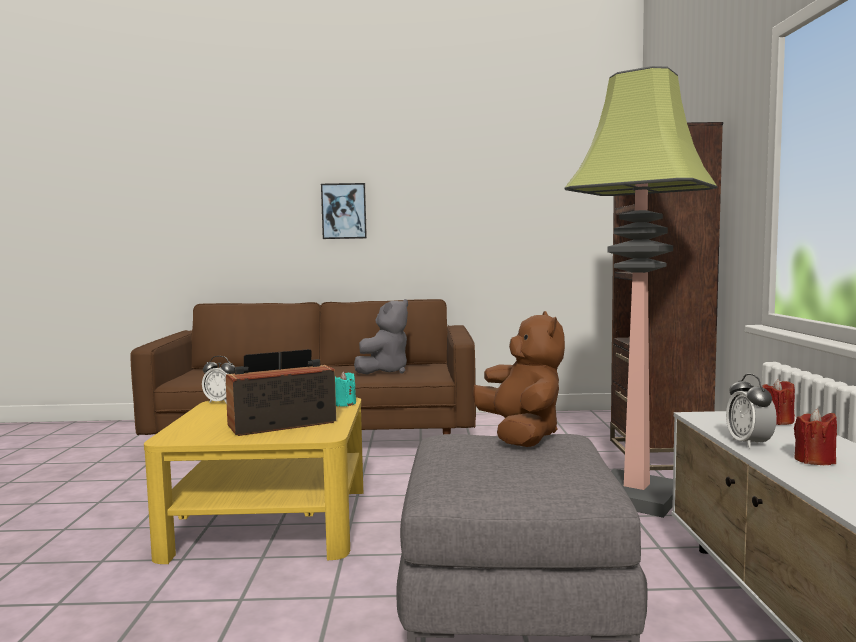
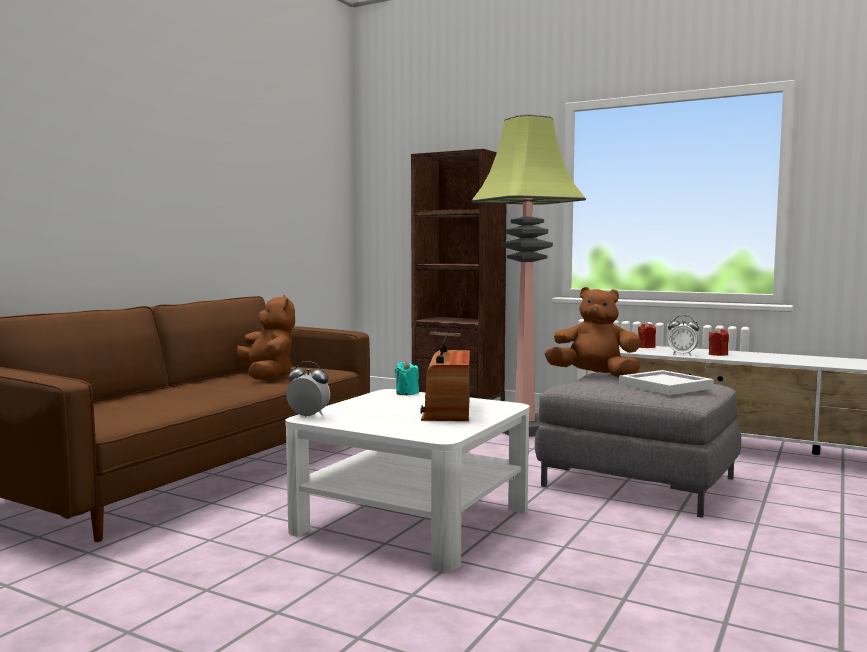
camera: 60 degrees left, 0 degrees up
(221, 402) = (308, 416): alarm clock -> alarm clock turned 120 degrees counterclockwise
(271, 520) = (412, 519): yellow coffee table -> white coffee table
(344, 211) = (133, 189): picture -> none
(385, 371) = (267, 377): grey plush toy -> brown plush toy
(502, 470) = (667, 386): none -> white tray

